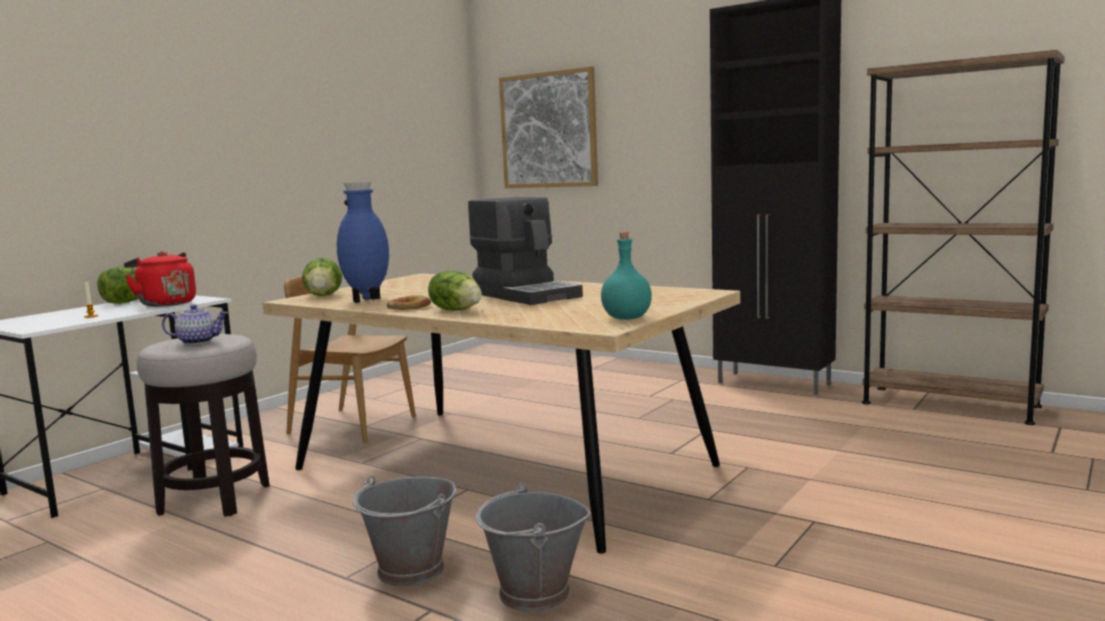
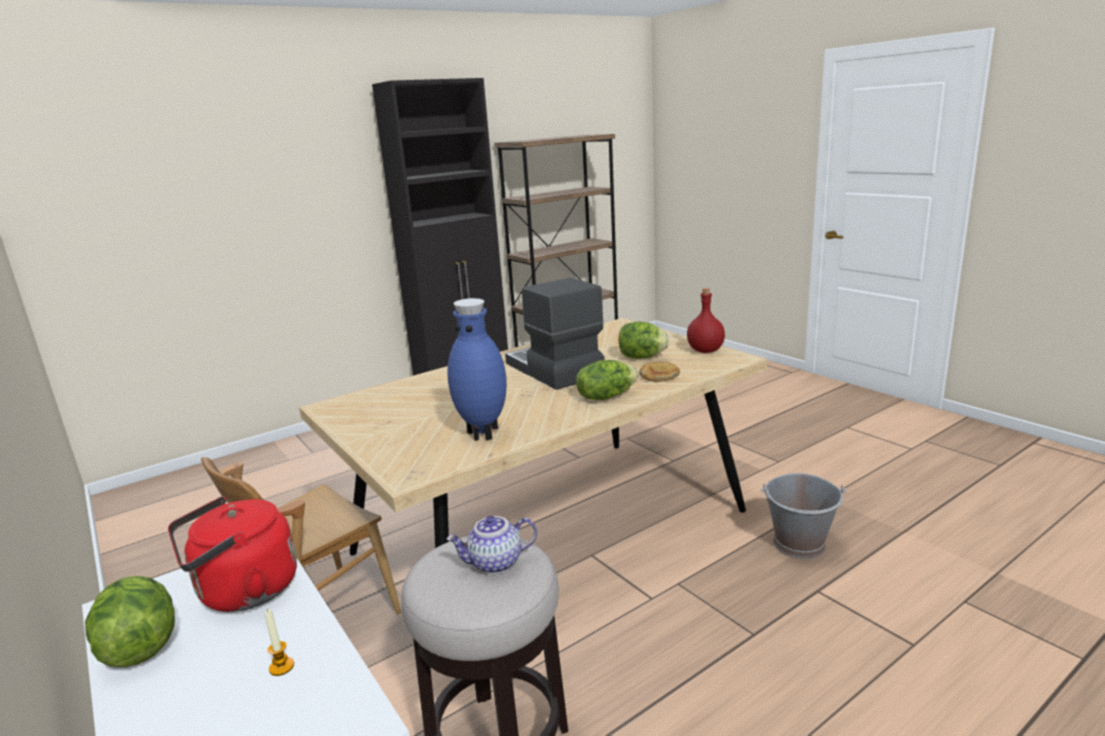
camera: 70 degrees left, 10 degrees up
(198, 341) = (495, 564): teapot -> teapot turned 120 degrees counterclockwise
(323, 296) = (407, 458): lettuce -> lettuce (641, 357)
(409, 307) = (562, 414): bread -> bread (659, 375)
(411, 571) = (750, 596): grey bucket -> none
(526, 295) = (553, 370): coffee machine -> coffee machine turned 105 degrees counterclockwise
(548, 130) = (148, 205): picture -> none
(626, 318) = (704, 351): turquoise bottle -> red bottle

